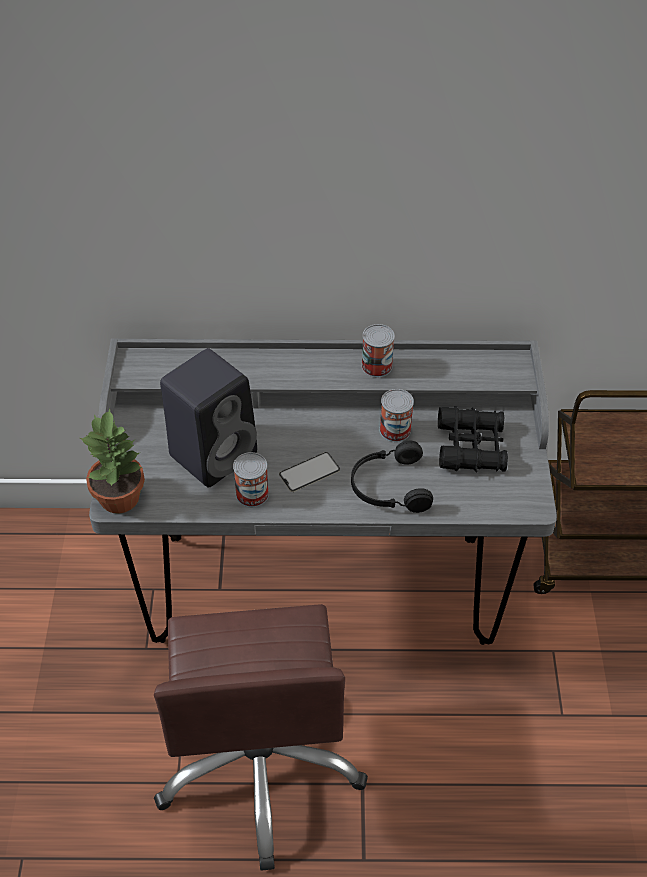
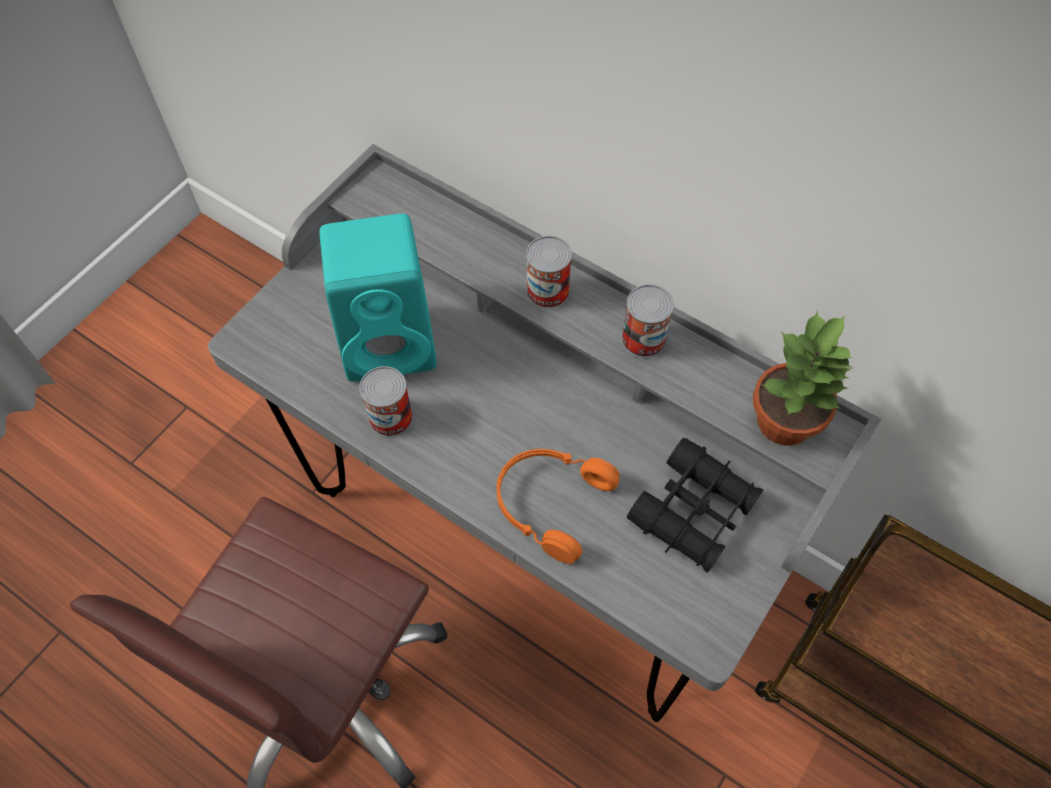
camera: 35 degrees right, 10 degrees up
(121, 497) = (255, 338): potted plant -> potted plant (786, 421)
(215, 452) = (392, 342): black speaker -> turquoise speaker
(309, 472) = (474, 428): phone -> none
(389, 487) = (550, 503): black headphones -> orange headphones
(395, 430) = (617, 432): can -> can (547, 290)

